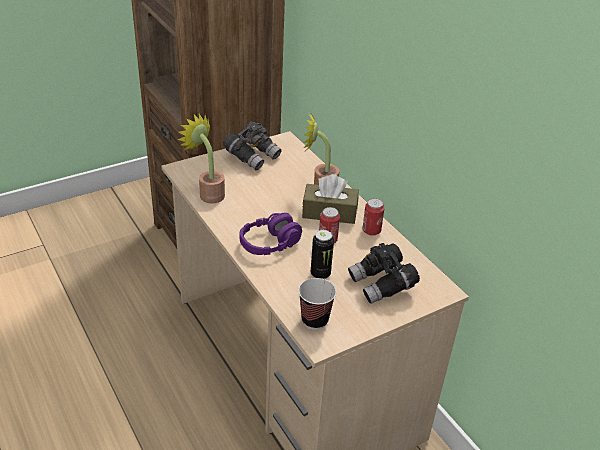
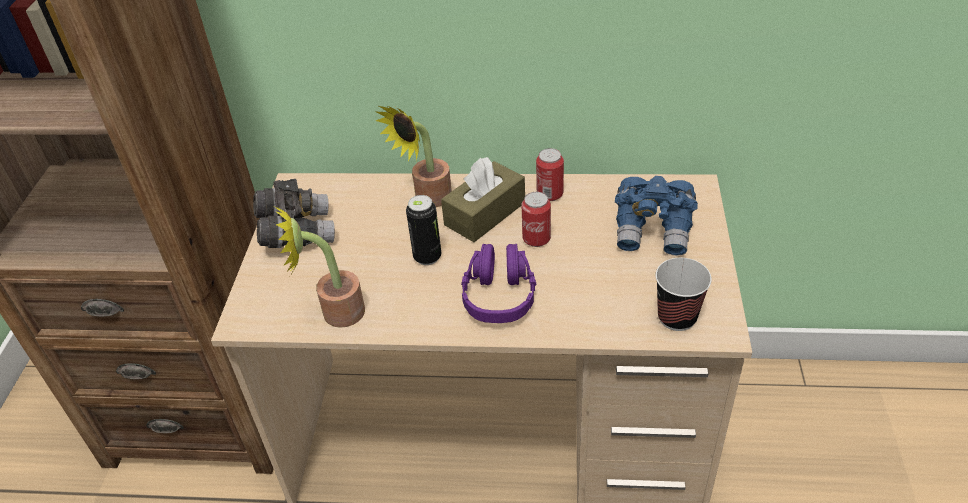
camera: 50 degrees left, 5 degrees up
(320, 274) = (596, 274): can -> can (427, 257)
(382, 285) = (653, 231): black binoculars -> blue binoculars

